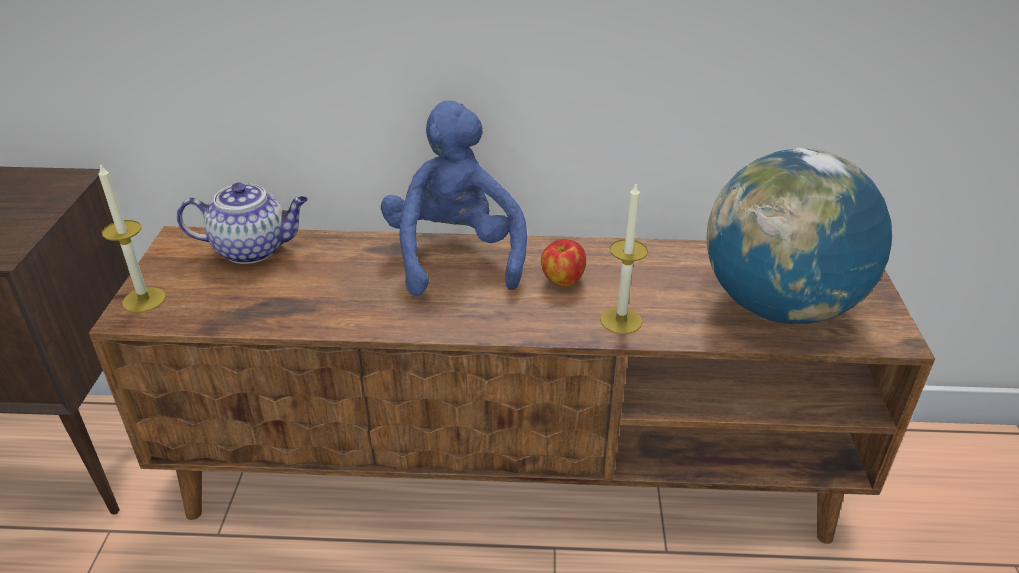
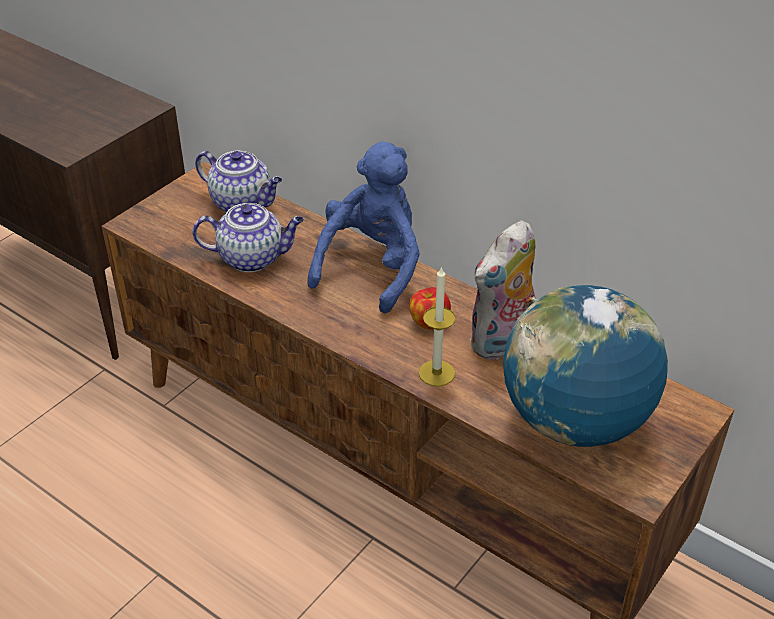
camera: 35 degrees right, 5 degrees up
(144, 300) = (148, 215): candle -> none
(318, 294) = (253, 258): none -> teapot
(647, 271) = (503, 344): none -> plush toy

